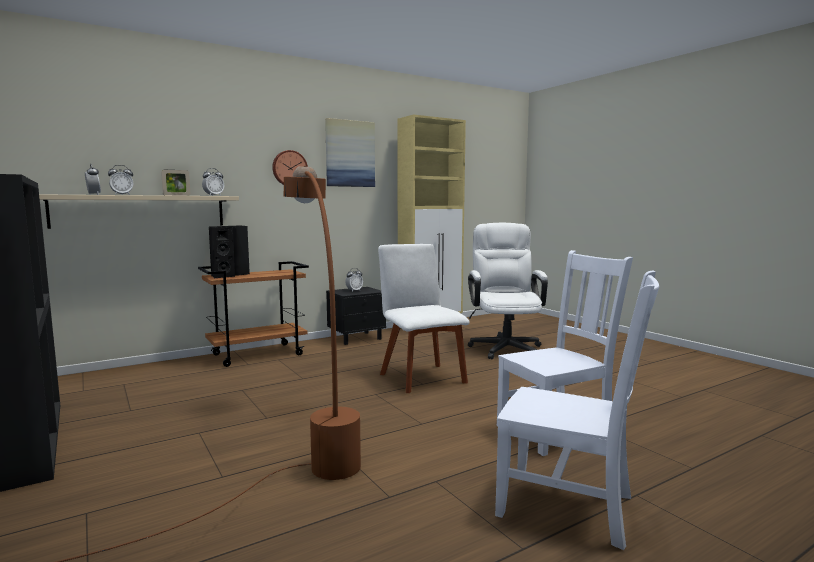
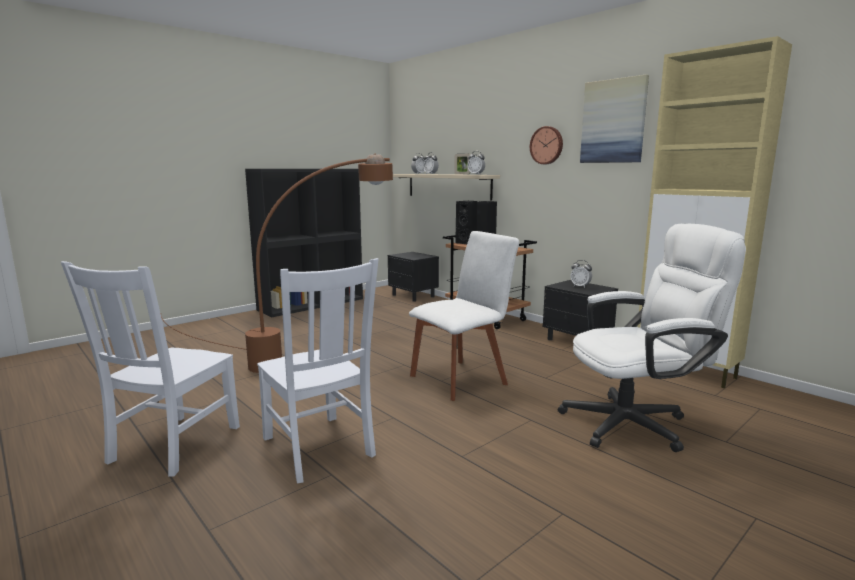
camera: 80 degrees right, 5 degrees up
(106, 376) = (413, 296): none -> black nightstand

